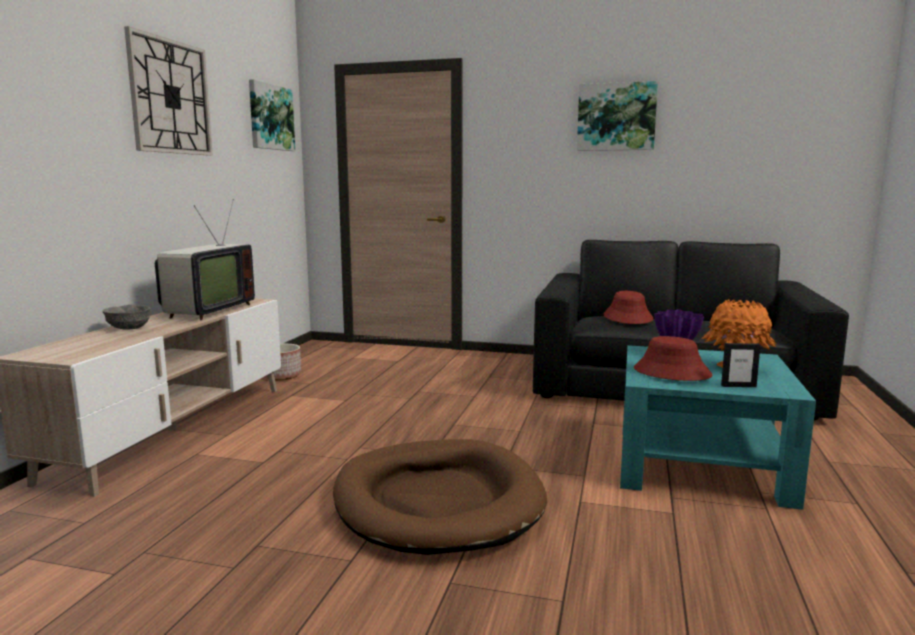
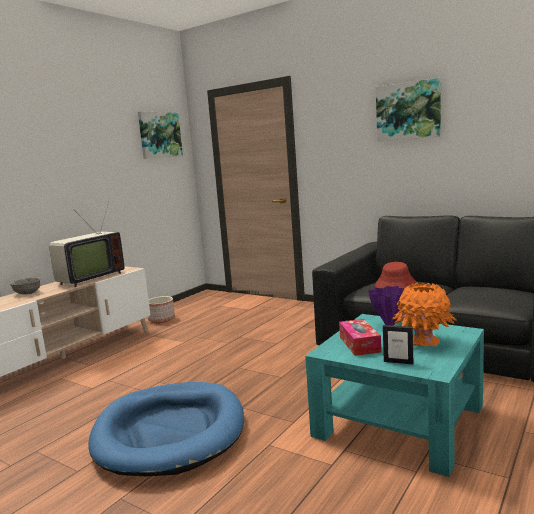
camera: 20 degrees right, 0 degrees up
(170, 97) = (68, 135): wall clock -> none
(437, 501) = (170, 432): brown dog bed -> blue dog bed
(671, 372) = (359, 344): red hat -> tissue box

